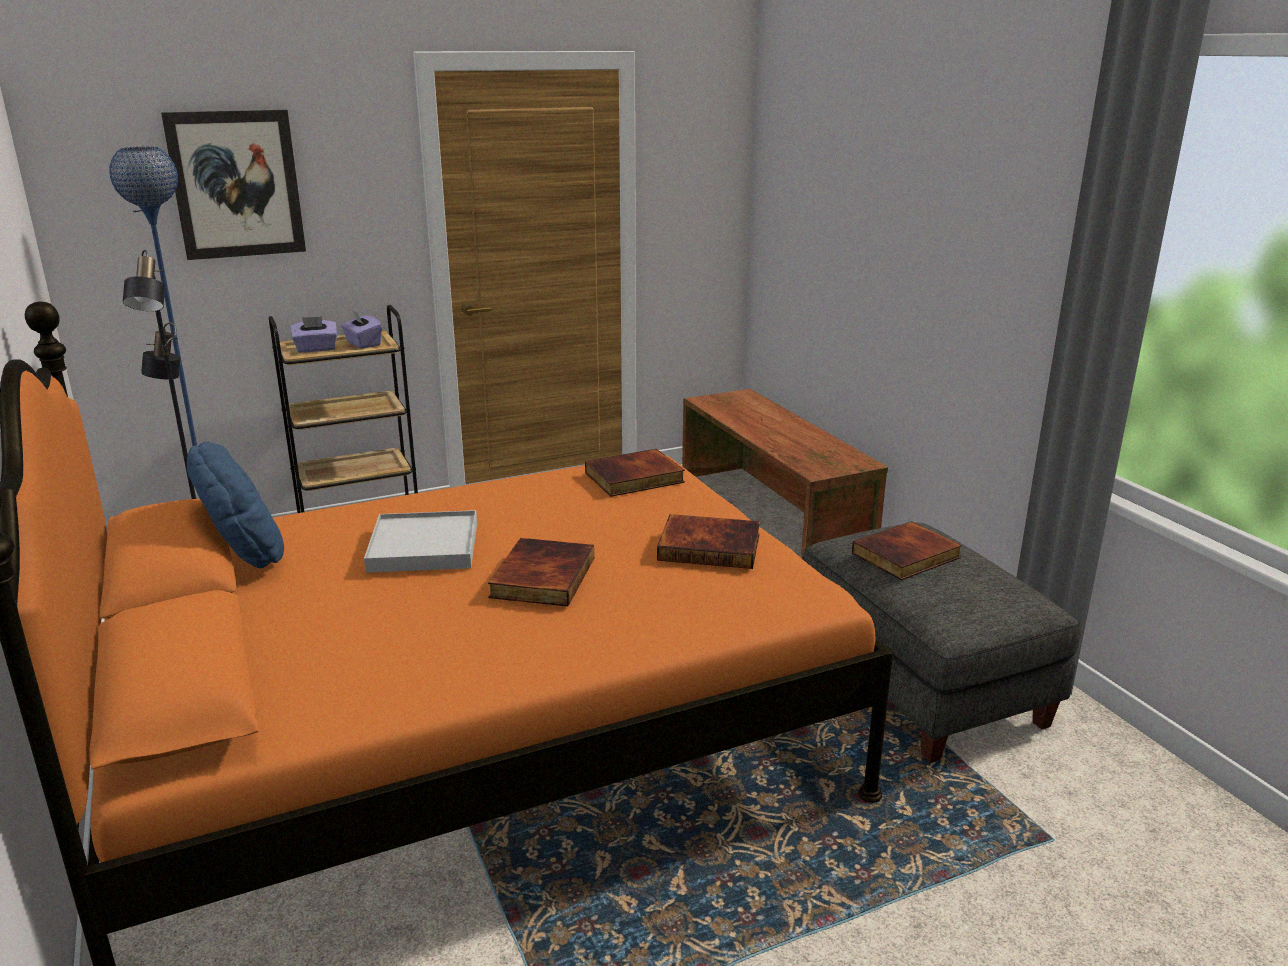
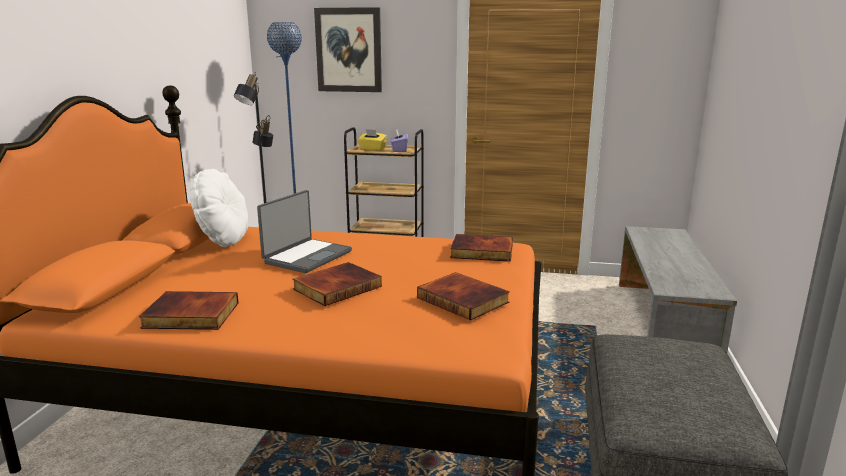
camera: 35 degrees right, 5 degrees down
(245, 560) = (224, 242): blue pillow -> white pillow
(316, 349) = (372, 149): purple tissue box -> yellow tissue box
(423, 547) = (307, 257): white tray -> laptop
(774, 514) = (664, 325): brown bench -> grey bench
(906, 556) = (659, 362): book -> book (190, 316)

